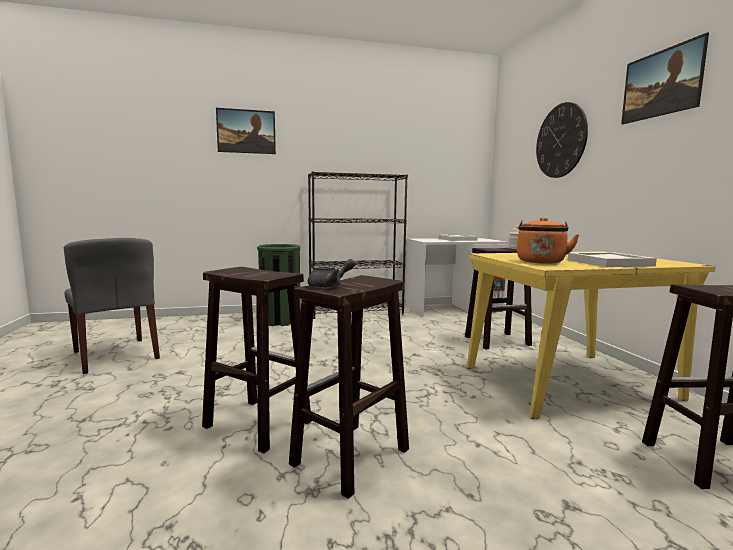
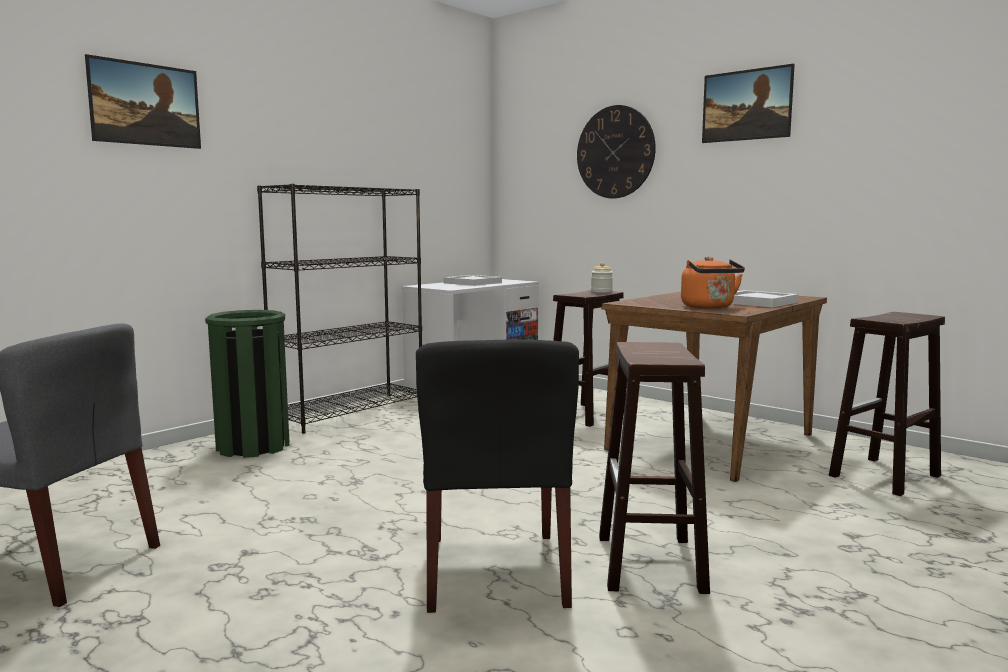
camera: 35 degrees left, 0 degrees up
(256, 424) = (495, 571): brown stool -> black chair
(330, 286) = (654, 357): grey teapot -> none
(569, 382) = (712, 441): yellow dining table -> brown dining table

